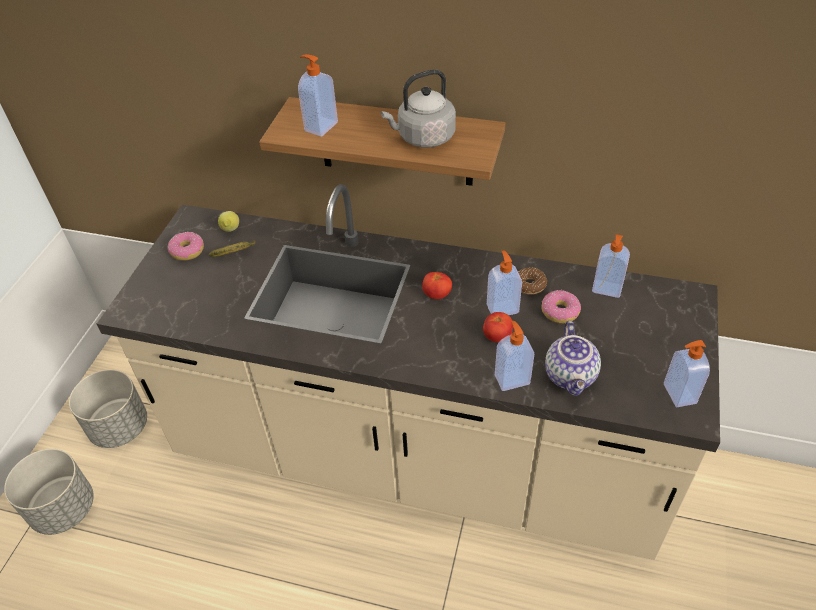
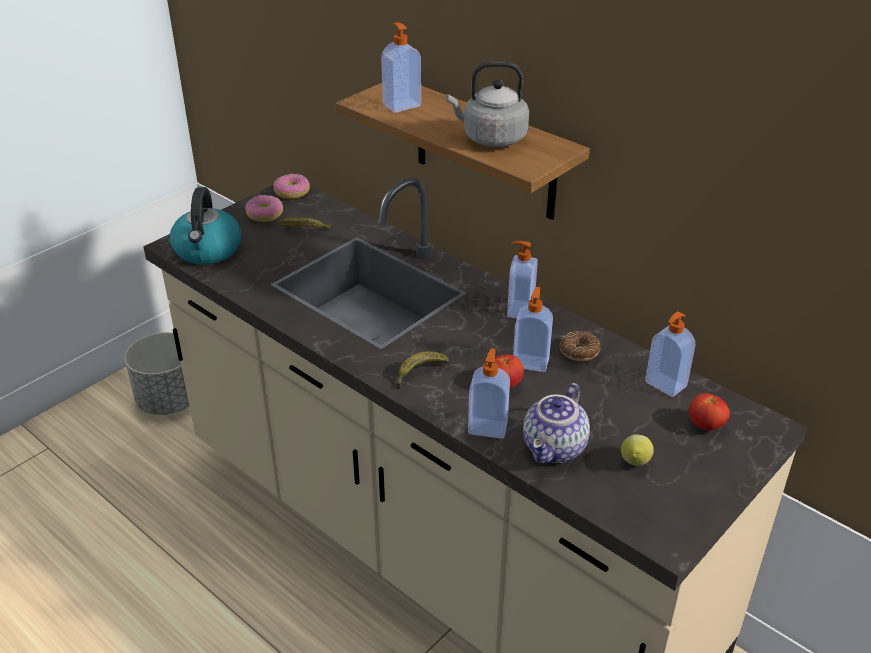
camera: 25 degrees right, 10 degrees down
(64, 508) = (77, 450): grey planter -> none
(162, 305) = (208, 250): none -> kettle
(231, 230) = (316, 210): lemon -> lemon (634, 464)
(427, 353) = (419, 373): none -> banana
(437, 295) = (471, 327): tomato -> tomato (705, 425)
(560, 312) = (593, 387): donut -> donut (292, 192)
(678, 394) = (666, 511): soap dispenser -> soap dispenser (519, 310)

